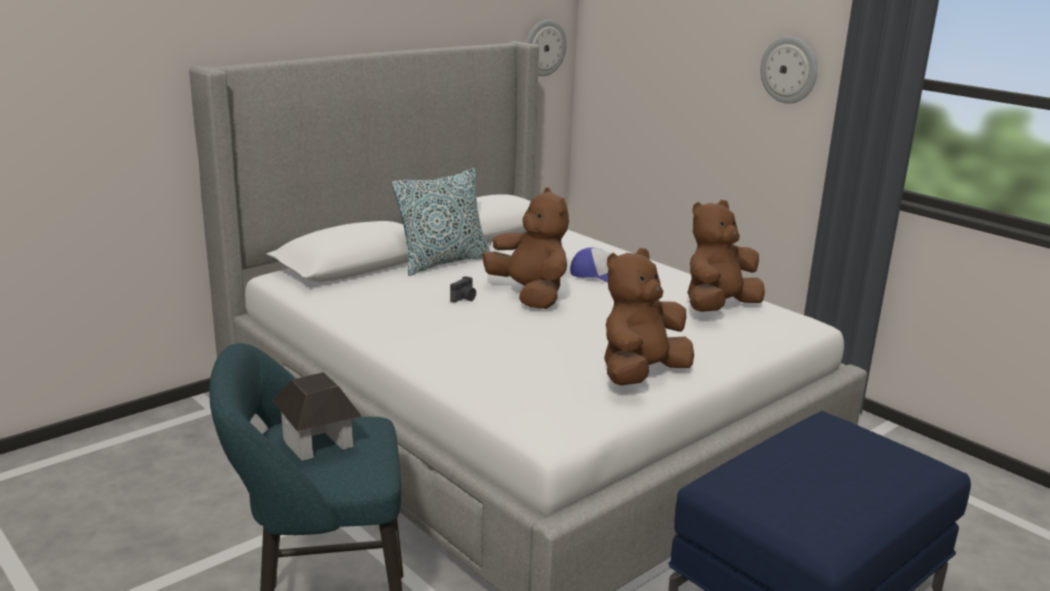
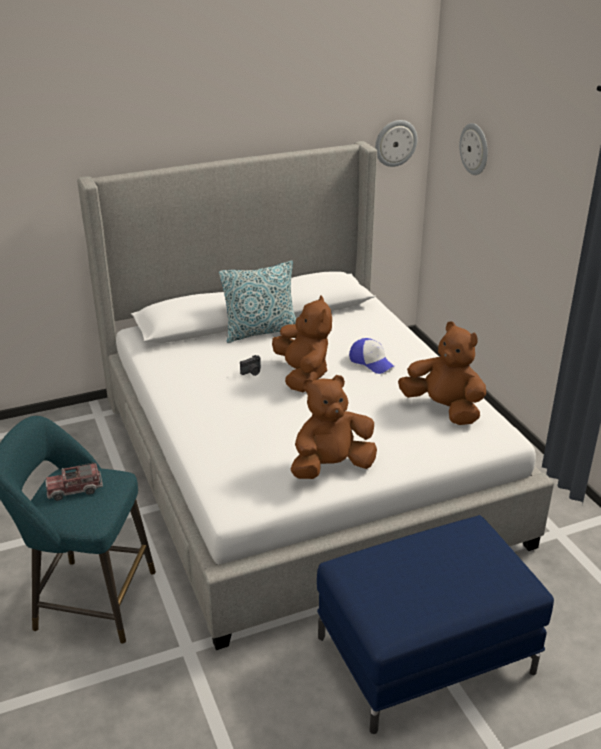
camera: 20 degrees right, 10 degrees up
(318, 442) = (75, 489): toy house -> toy truck
(718, 307) = (443, 409): brown plush toy -> brown plush toy turned 60 degrees clockwise
(789, 70) = (562, 203): wall clock -> wall clock (474, 149)

